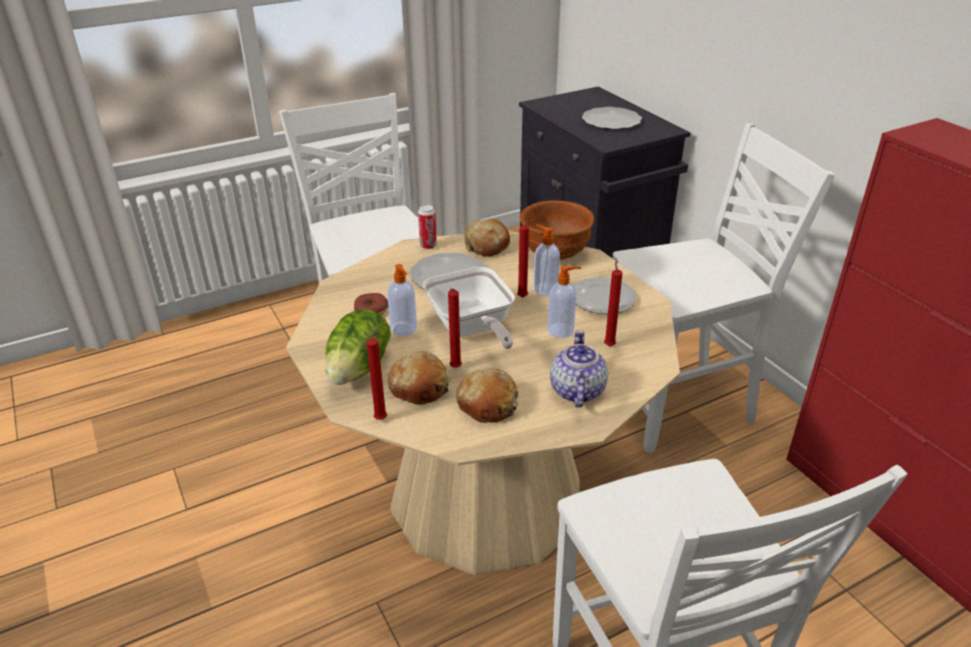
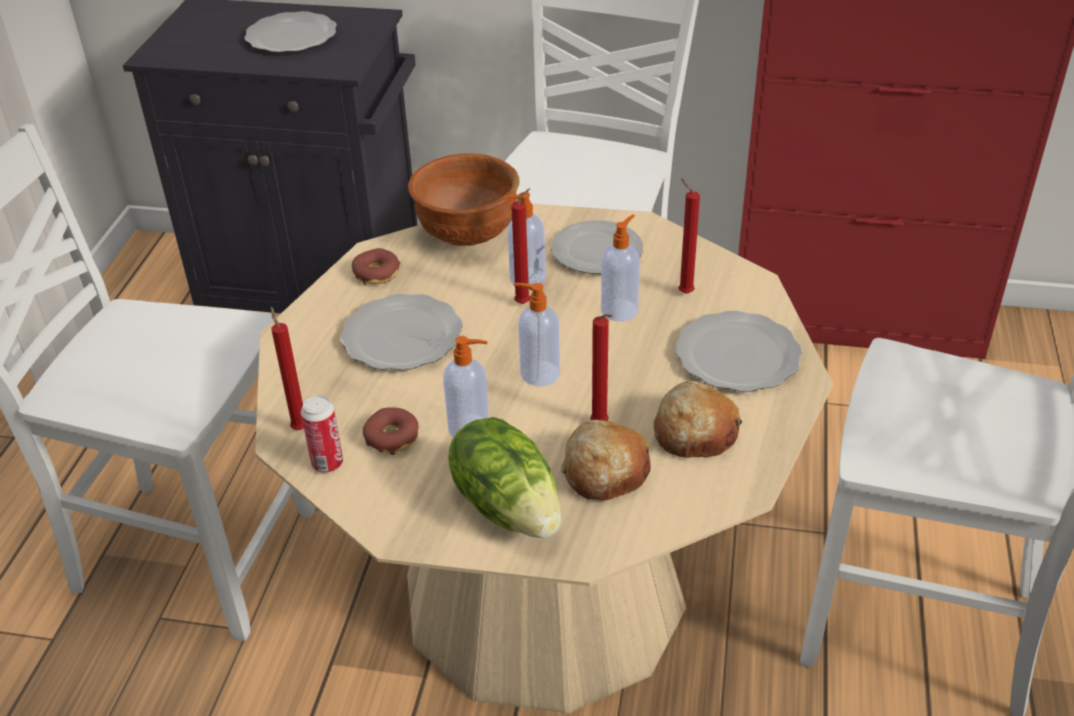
camera: 50 degrees left, 5 degrees up
(382, 418) = (631, 532): red candle -> red candle (299, 427)
(428, 246) = (309, 319): can -> can (327, 463)
(472, 329) = (538, 373): frying pan -> soap dispenser
(487, 245) = (376, 273): bread -> donut
(576, 391) = (737, 357): teapot -> plate

